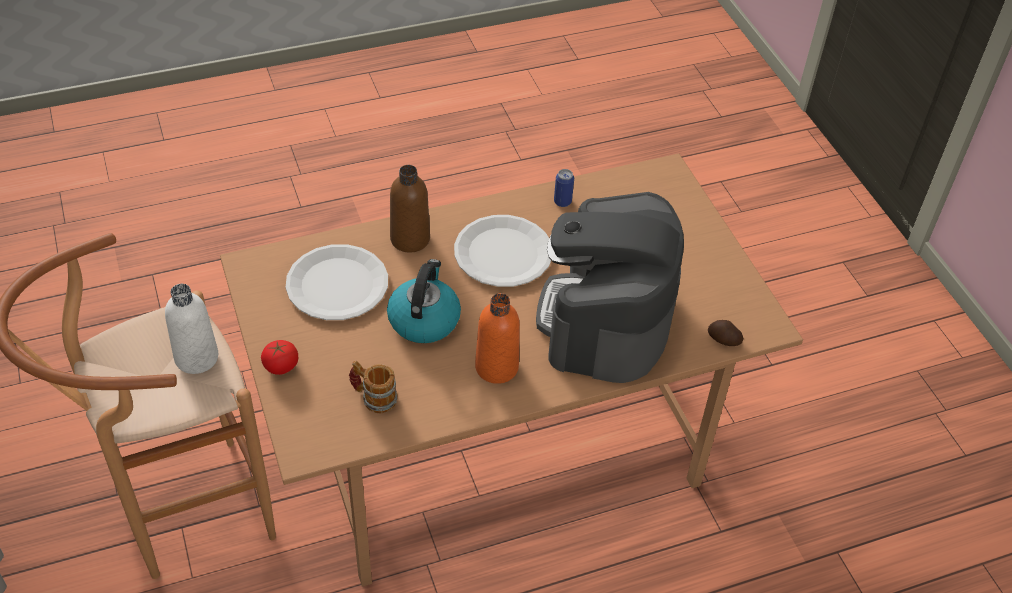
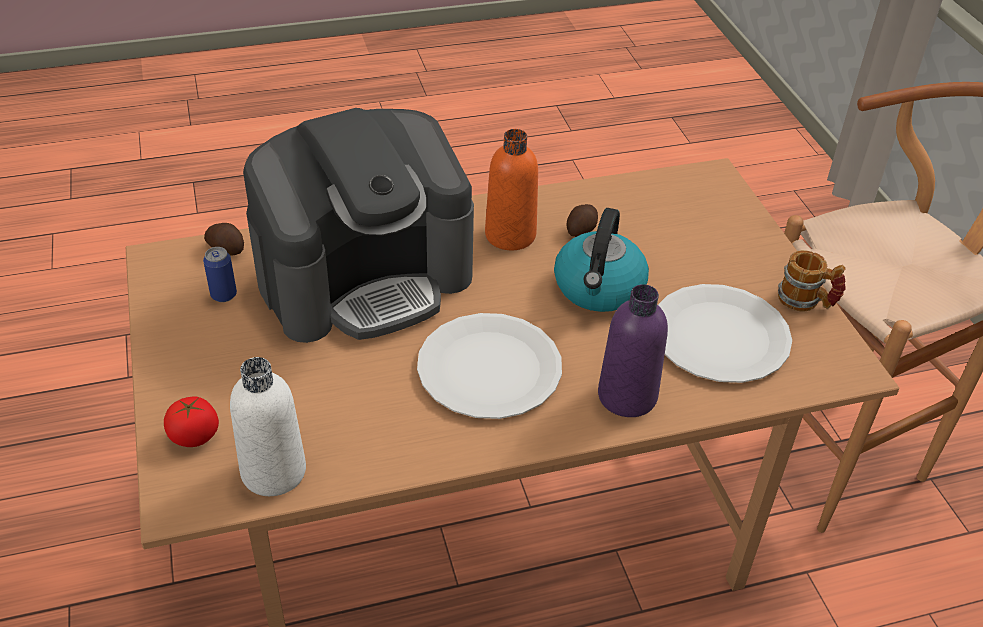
camera: 175 degrees left, 5 degrees down
(196, 357) = (867, 274): white bottle -> white bottle (273, 471)
(281, 366) = (762, 248): tomato -> tomato (194, 436)
(373, 397) = (650, 215): mug -> mug (806, 301)
(410, 239) = (627, 396): brown bottle -> purple bottle
(435, 377) = (582, 229): none -> potato
(562, 202) = (383, 448): can -> can (223, 295)
(606, 319) = (365, 277): coffee machine -> coffee machine turned 45 degrees clockwise

